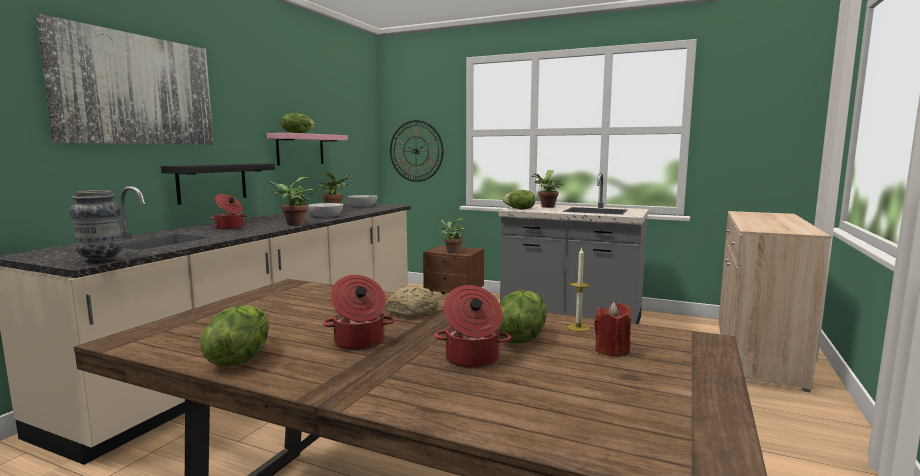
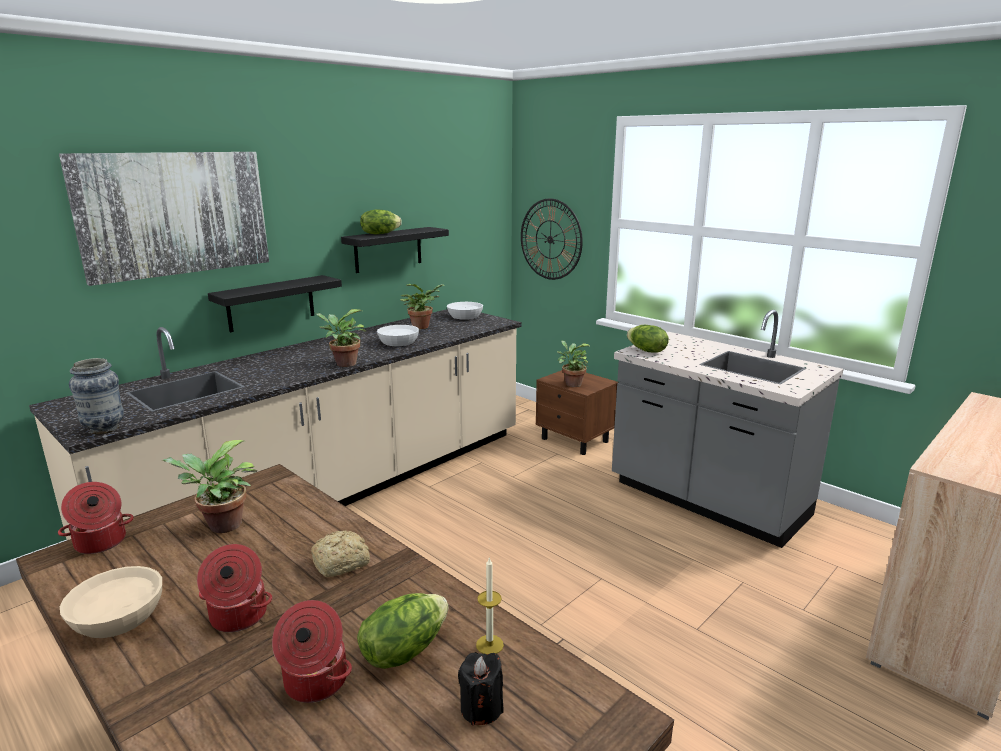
camera: 20 degrees right, 10 degrees up
(230, 228) = (274, 365): cooking pot -> cooking pot (100, 543)
(239, 358) = (116, 617): lettuce -> beige bowl
(300, 149) = (388, 249): pink shelf -> black shelf
(547, 207) = (691, 347): potted plant -> potted plant (221, 526)
(612, 350) = (481, 708): red candle -> black candle

